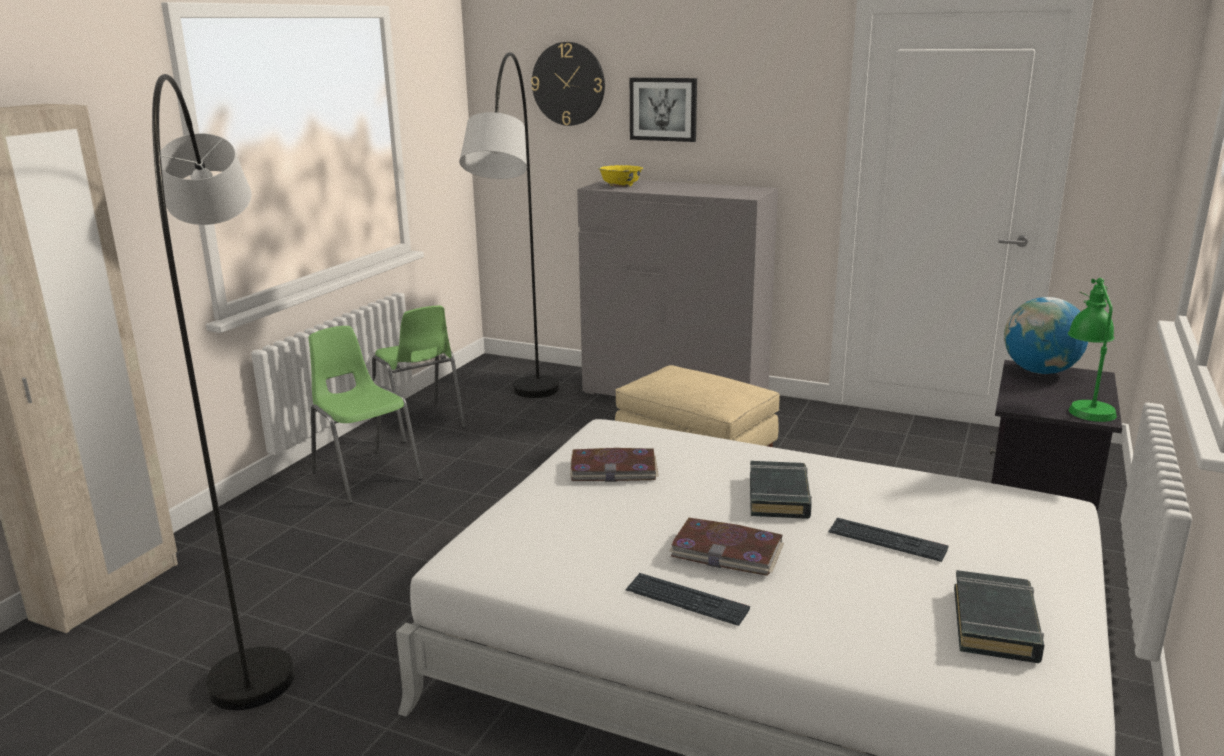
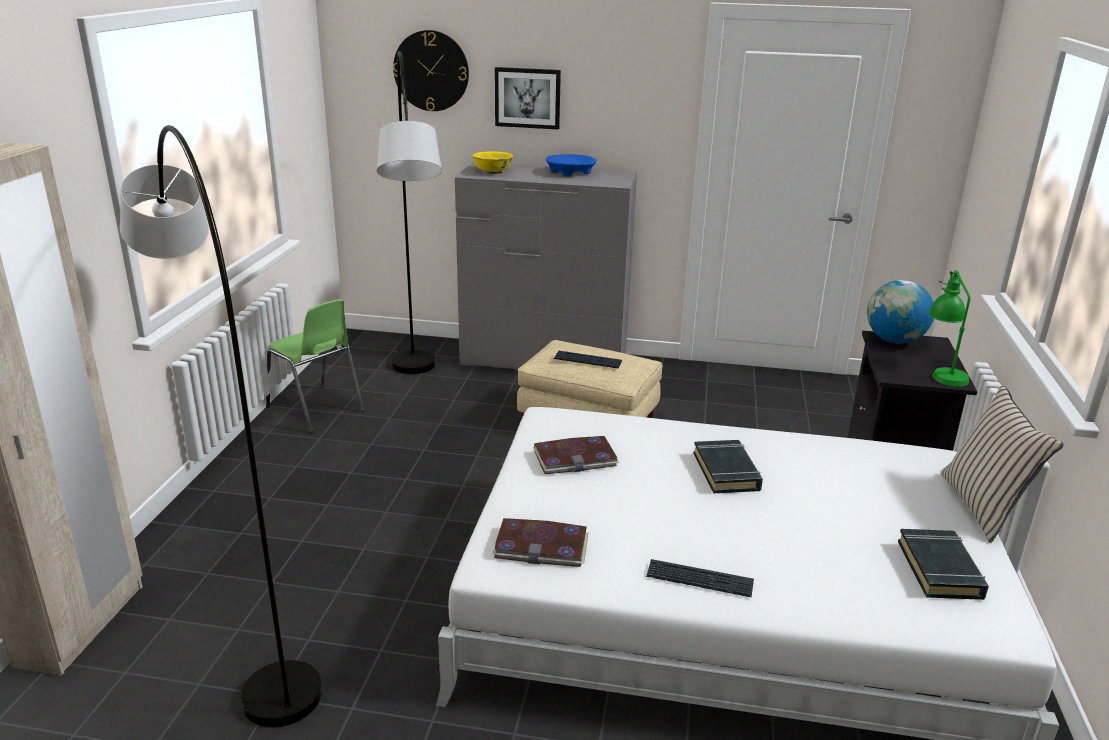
camera: 15 degrees left, 5 degrees up
(365, 476) = (289, 471): green chair -> none
(702, 187) = (570, 172): none -> blue bowl
(727, 551) = (710, 529): book -> book (541, 546)
(887, 541) = (828, 505): keyboard -> keyboard (587, 361)
(1096, 563) = (983, 507): none -> beige pillow

